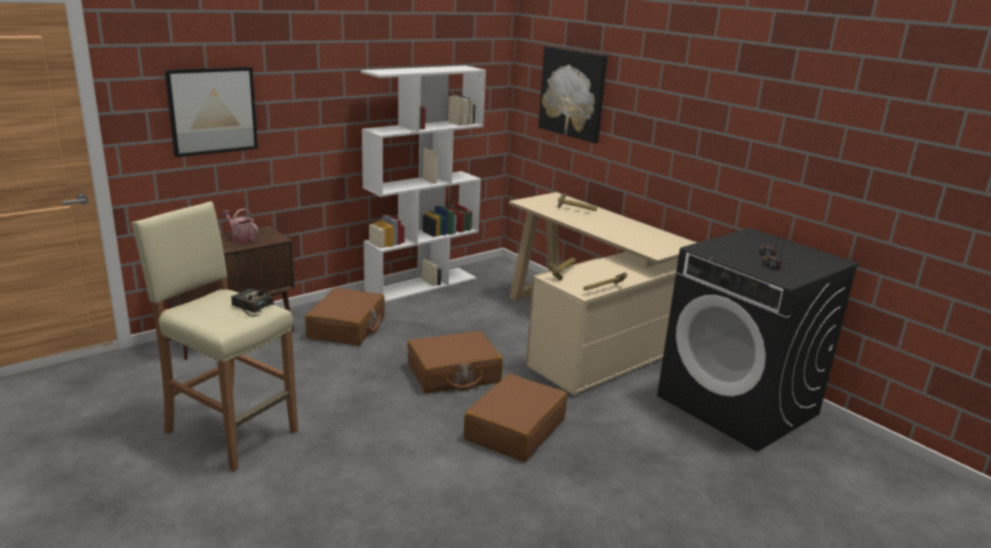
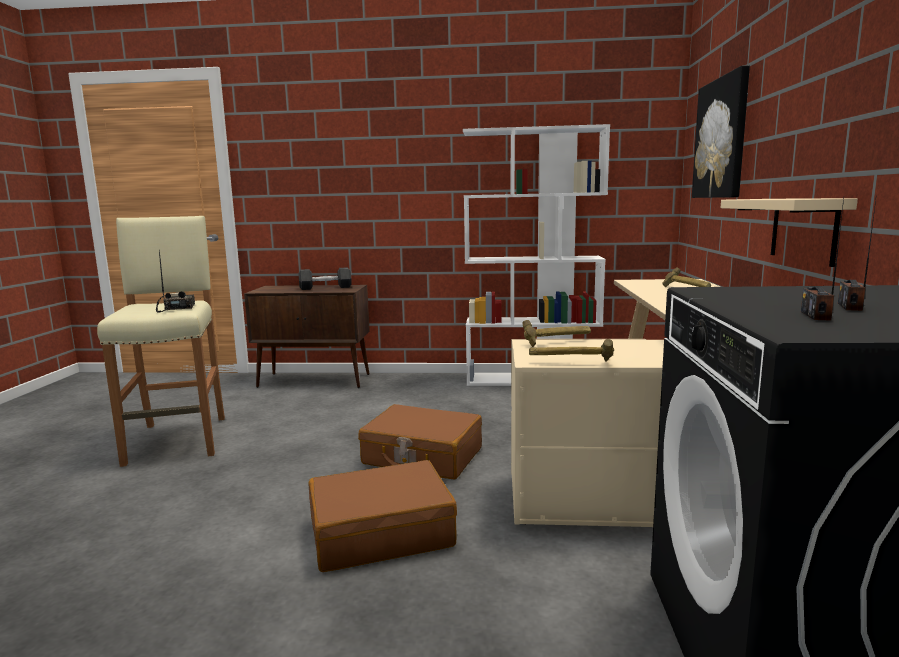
camera: 45 degrees right, 10 degrees down
(212, 111) = (319, 171): picture -> none
(241, 238) = (325, 288): watering can -> black dumbbell
(347, 327) = (404, 395): brown suitcase -> none
(666, 181) = (803, 229): none -> beige shelf

